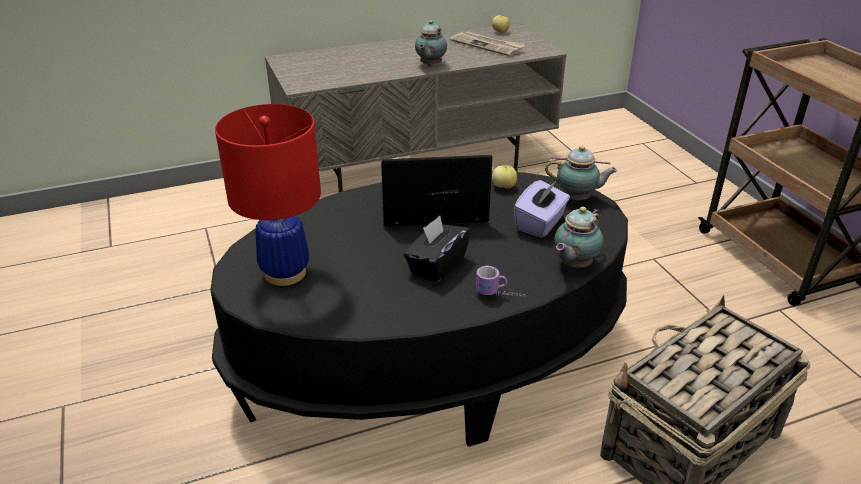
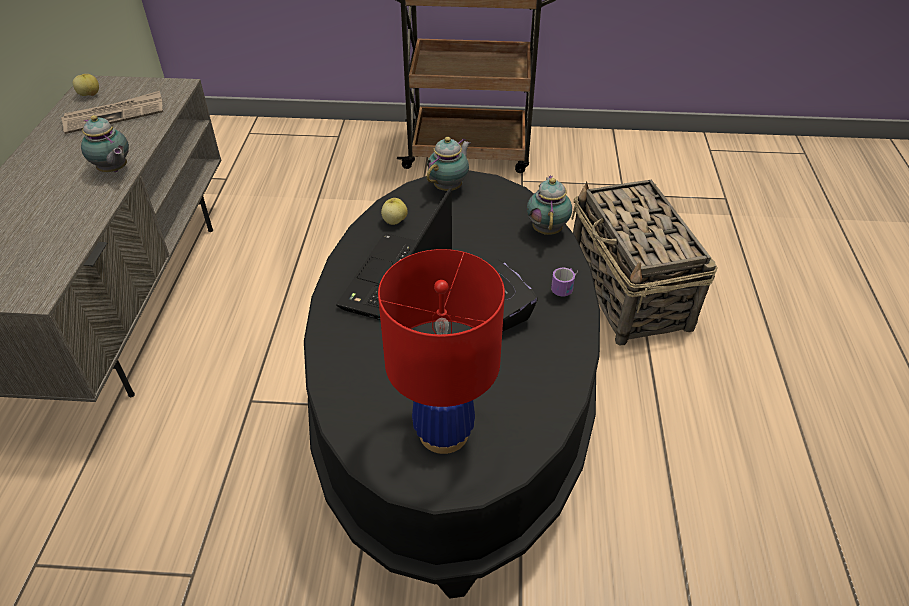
camera: 65 degrees left, 10 degrees up
(540, 224) = (474, 223): purple tissue box -> none
(573, 265) = (547, 229): teapot -> teapot turned 150 degrees counterclockwise

